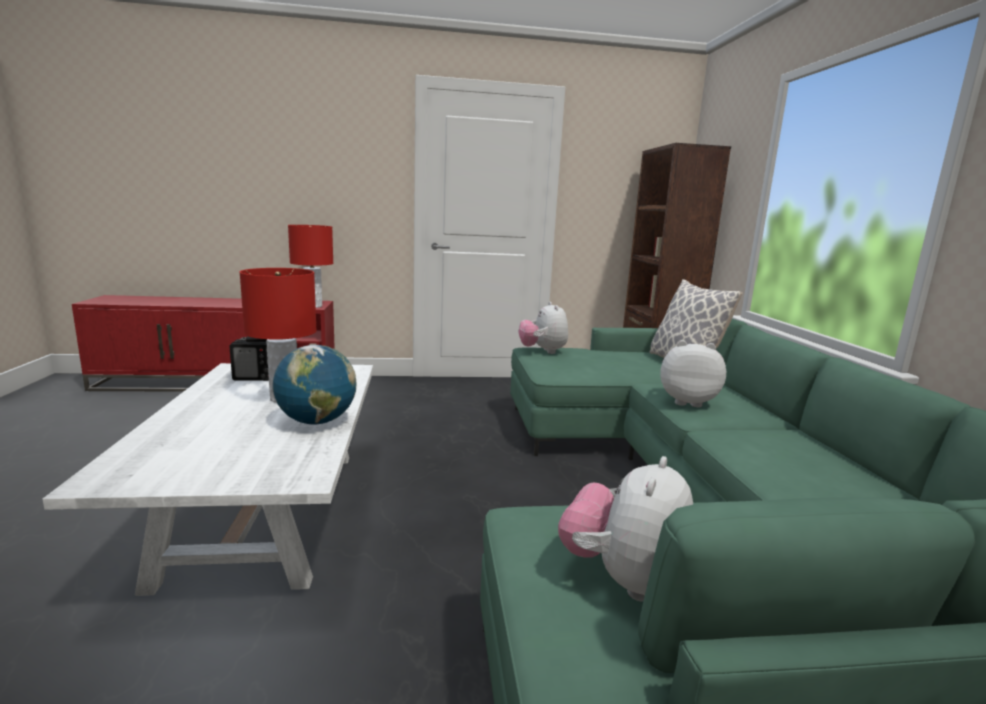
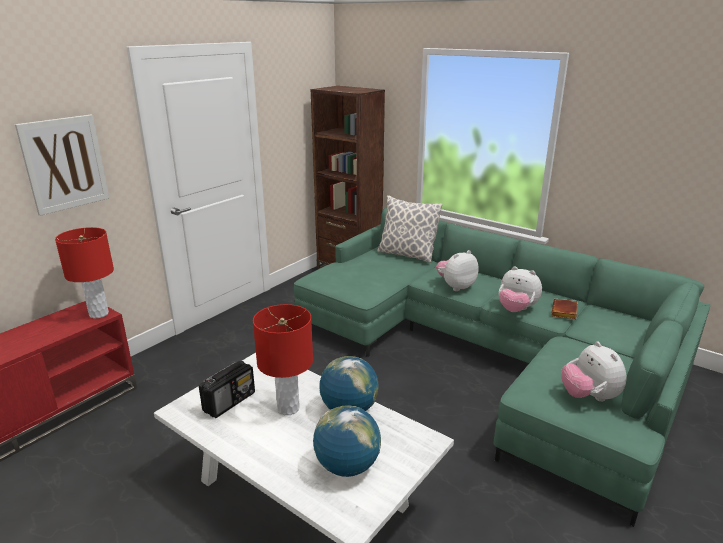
camera: 45 degrees left, 10 degrees up
(206, 449) = (347, 466): none -> globe
(334, 171) = (65, 164): none -> picture
(543, 351) = (324, 278): plush toy -> plush toy (516, 309)
(827, 485) = (565, 312): none -> brown book

